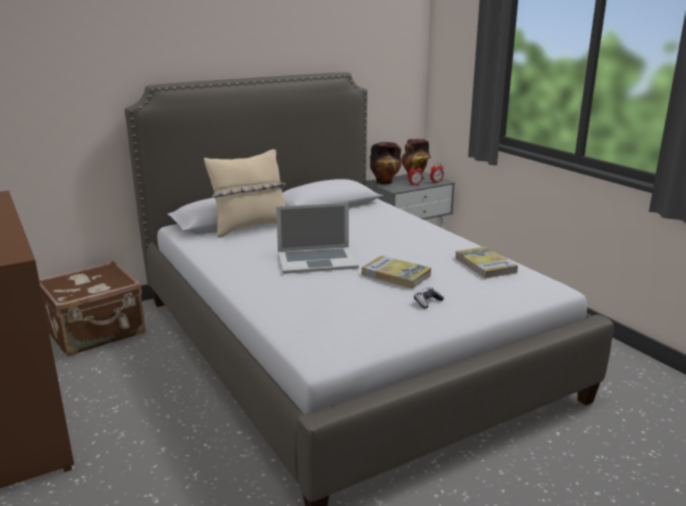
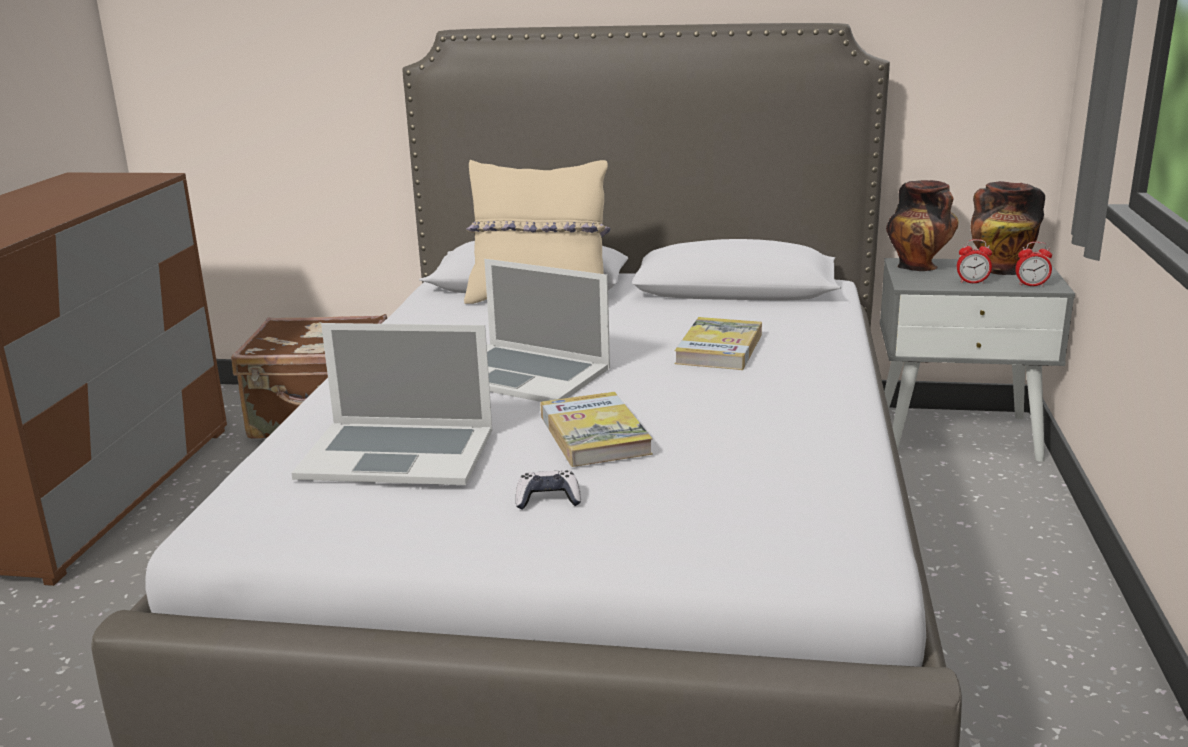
camera: 40 degrees right, 0 degrees up
(338, 305) = (397, 453): none -> laptop
(485, 265) = (800, 469): book -> book (719, 349)

